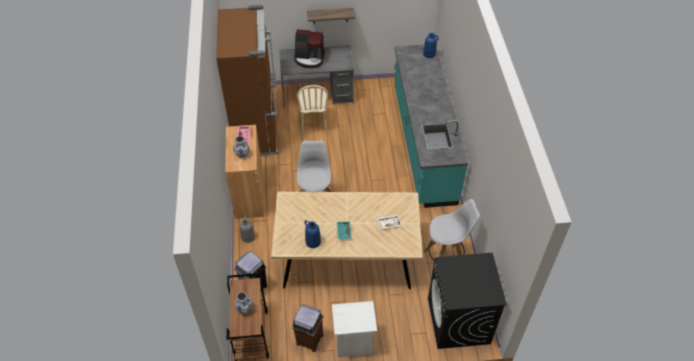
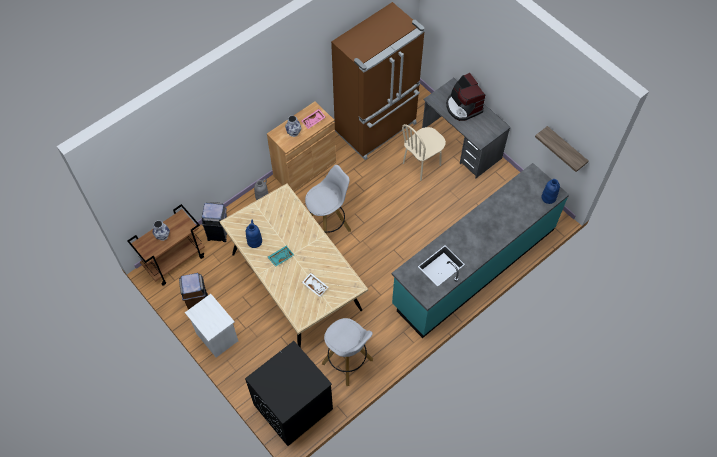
camera: 55 degrees right, 10 degrees up
(330, 15) = (501, 85): shelf -> shelf (565, 148)

